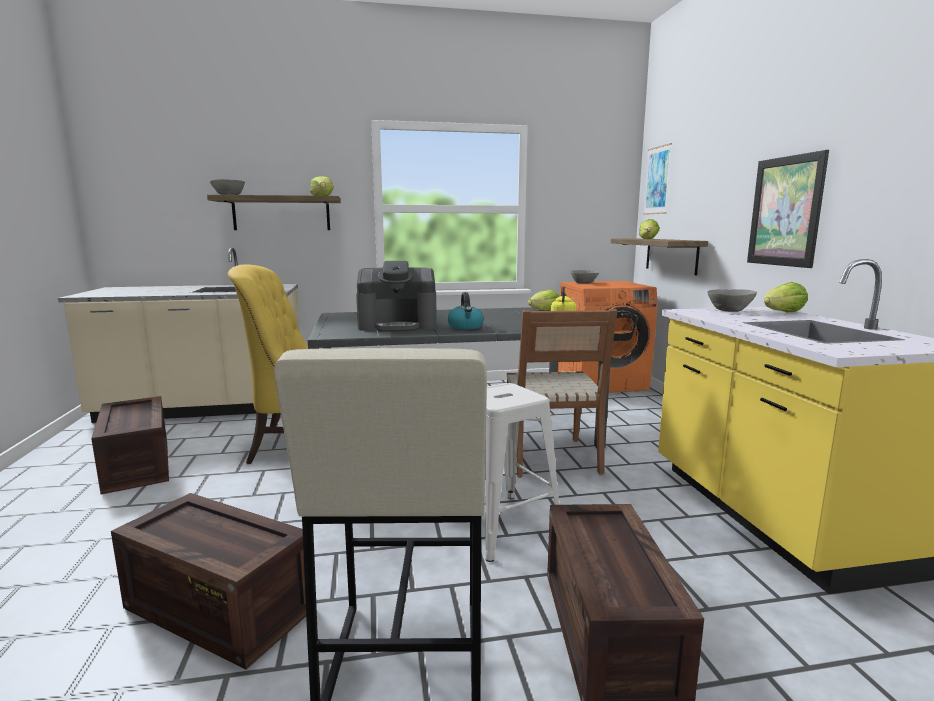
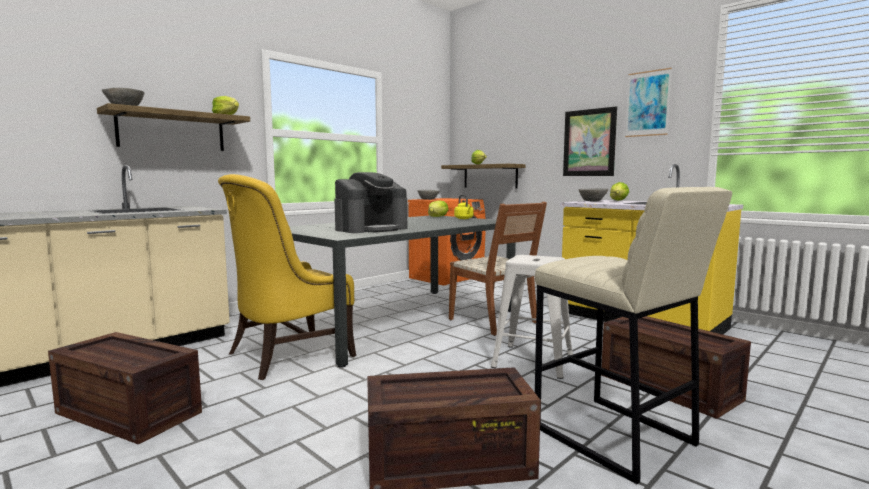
camera: 35 degrees left, 5 degrees down
(465, 327) = (425, 226): kettle -> none
(657, 180) = (470, 123): picture -> picture (647, 103)

